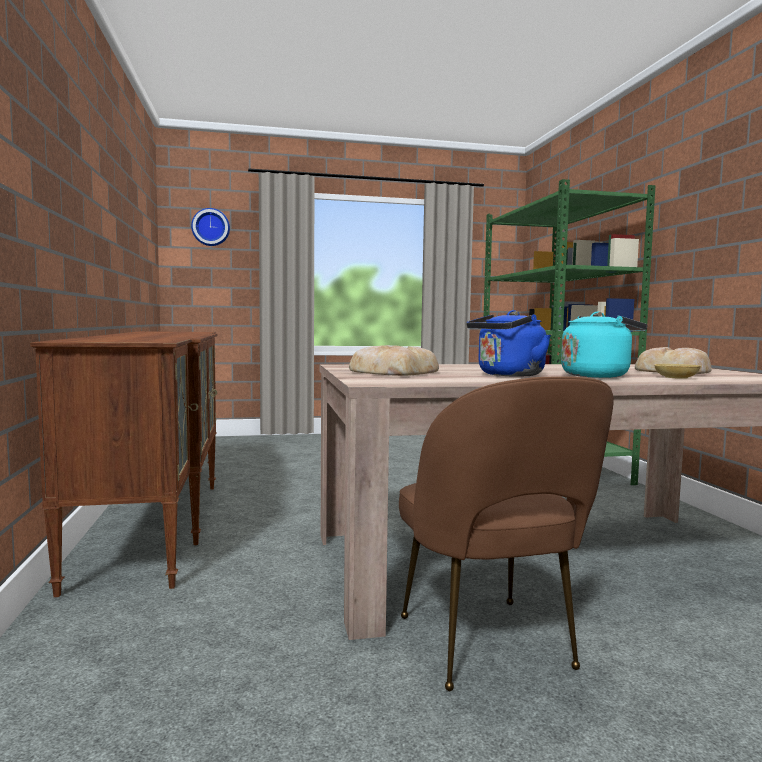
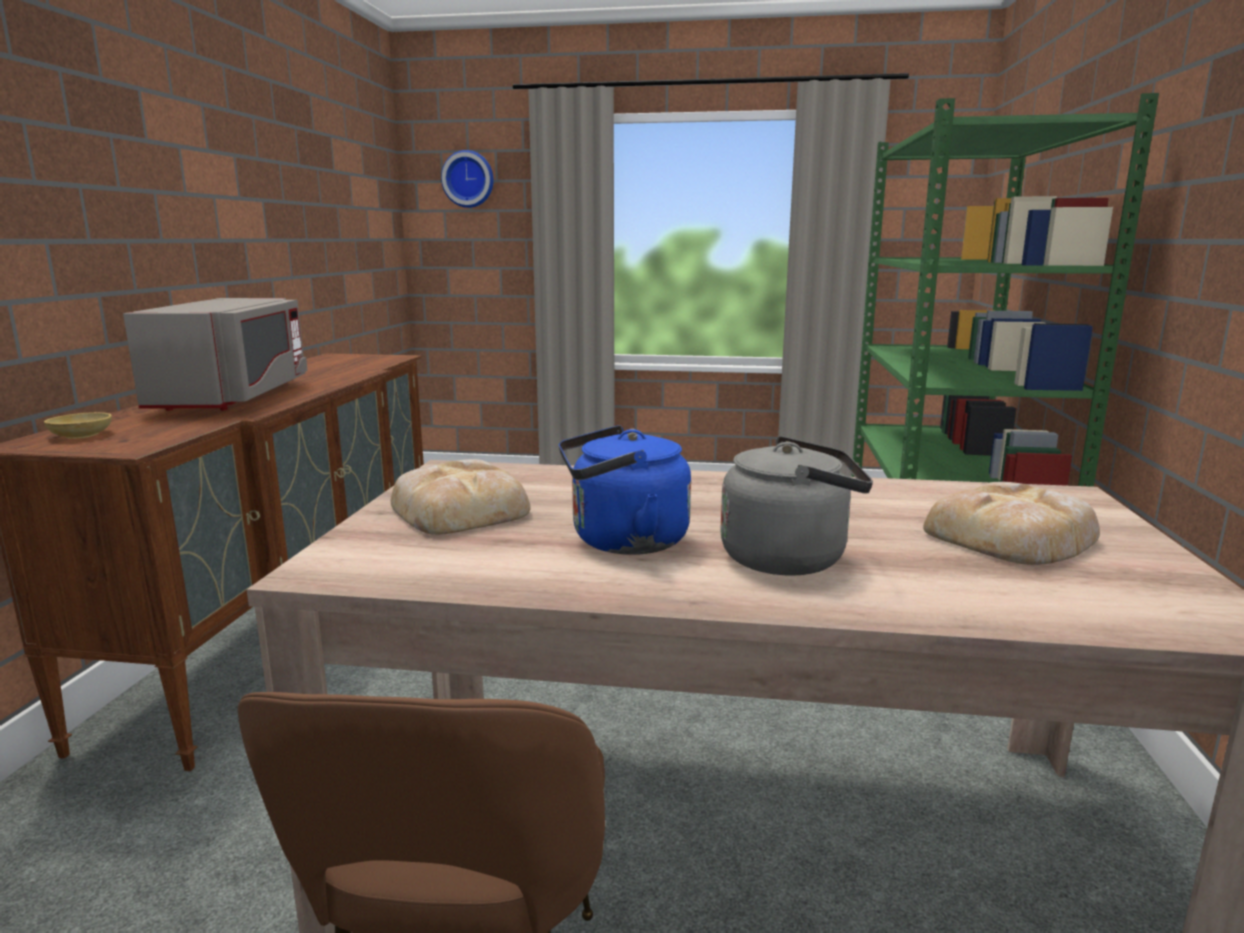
camera: 20 degrees right, 10 degrees up
(147, 335) = (234, 397): none -> grey microwave
(597, 375) = (790, 558): turquoise kettle -> grey kettle
(676, 377) = (943, 583): beige bowl -> beige bowl (80, 435)

